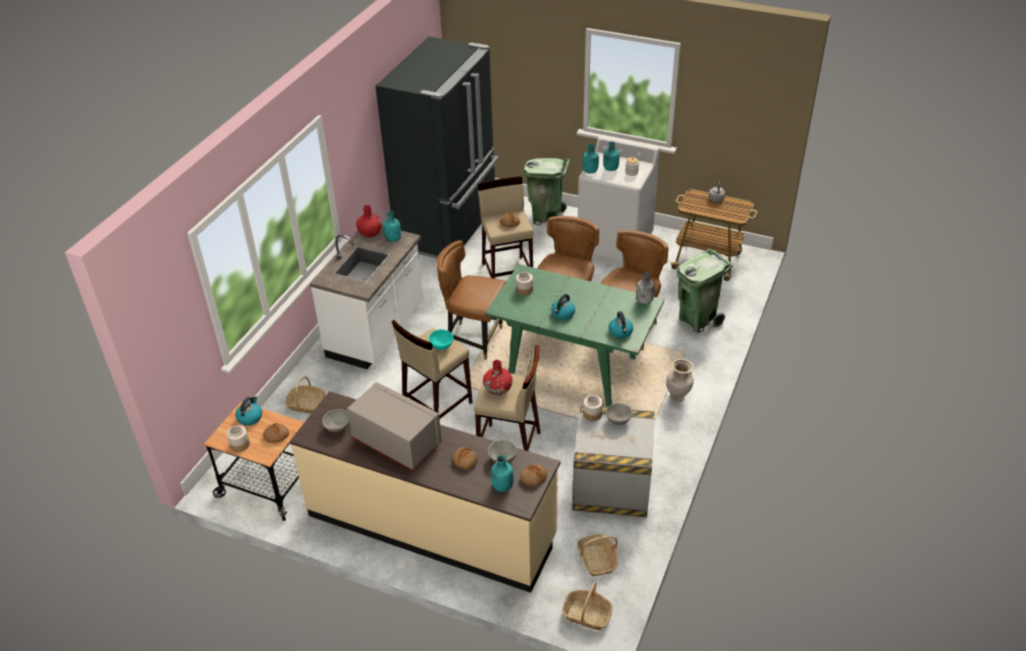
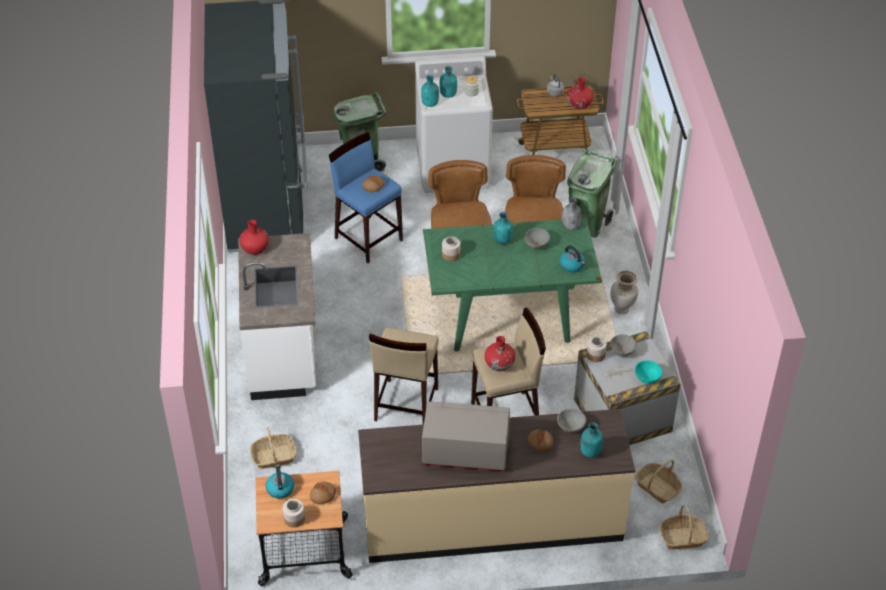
camera: 30 degrees left, 5 degrees up
(338, 427) = (399, 461): grey bowl -> grey bowl (537, 245)
(393, 239) = (285, 247): turquoise bottle -> turquoise bottle (502, 240)
(442, 345) = (412, 342): turquoise bowl -> turquoise bowl (647, 378)
(474, 339) = (390, 323): brown chair -> none
(508, 272) = (368, 238): beige stool -> blue stool
(533, 477) = (610, 433): bread -> none
(562, 314) = (506, 267): kettle -> none
(730, 214) = (579, 105): none -> red vase

